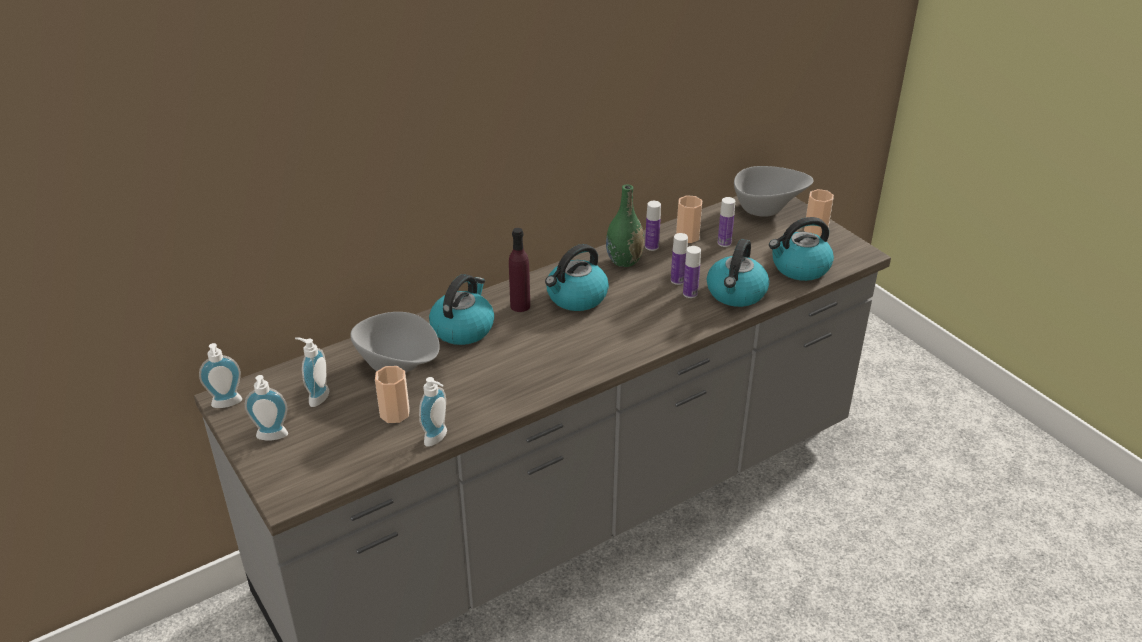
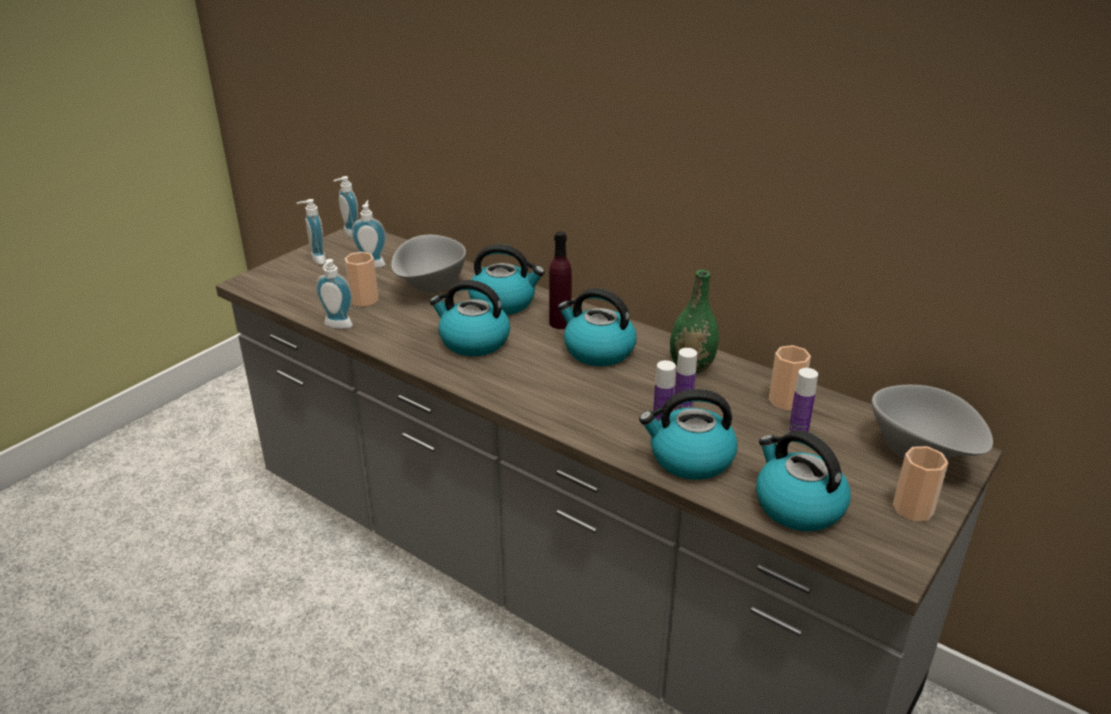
camera: 70 degrees right, 5 degrees down
(521, 358) = (473, 341): none -> kettle
(651, 246) = (738, 379): bottle -> none

